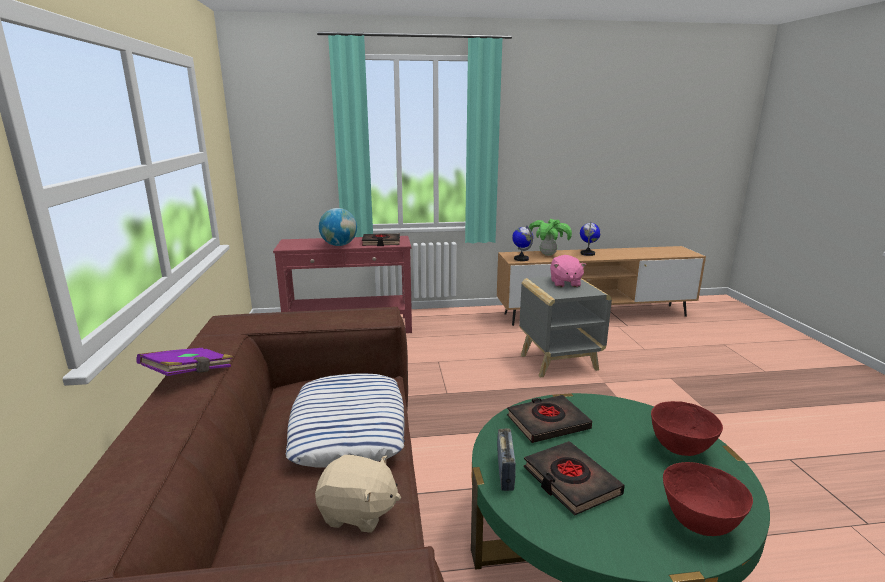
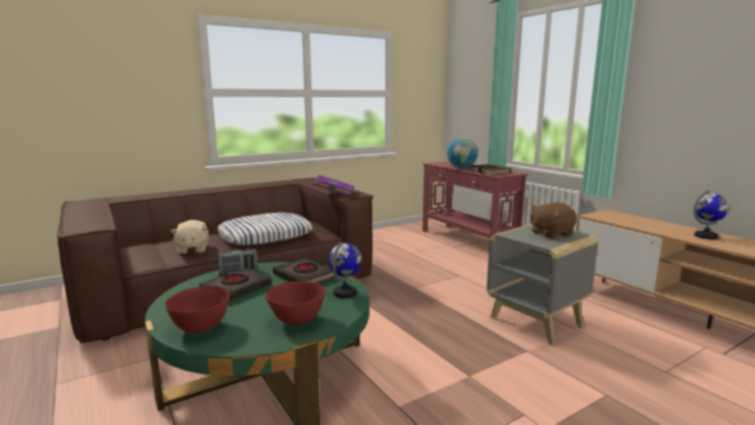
camera: 65 degrees right, 5 degrees down
(190, 375) = (245, 185): purple book -> purple book (334, 194)
(521, 259) = (604, 217): globe -> globe (345, 293)
(548, 255) = (649, 223): potted plant -> none
(565, 283) = (550, 234): pink plush toy -> brown plush toy

